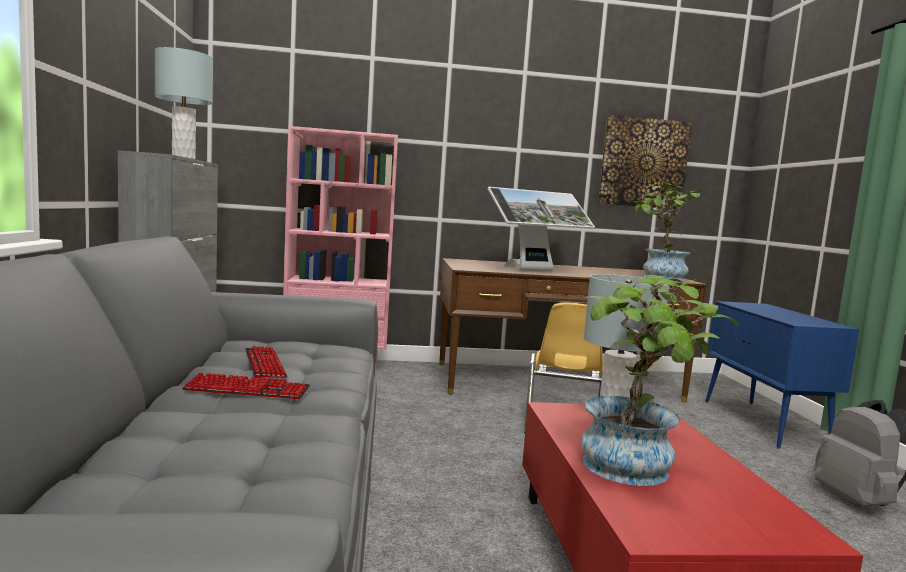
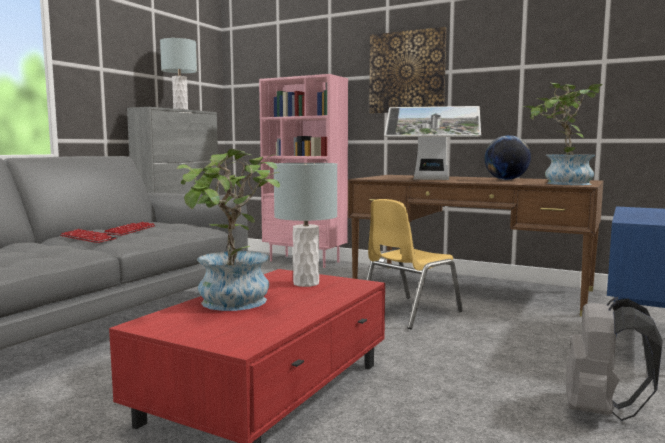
camera: 35 degrees right, 0 degrees up
(593, 270) = (506, 180): none -> globe
(643, 163) = (581, 66): picture -> picture (407, 72)

